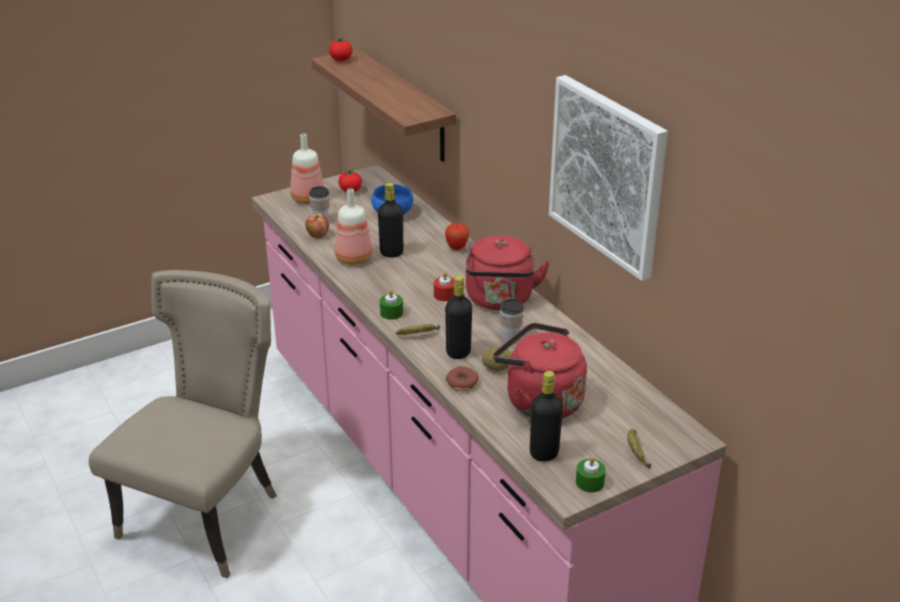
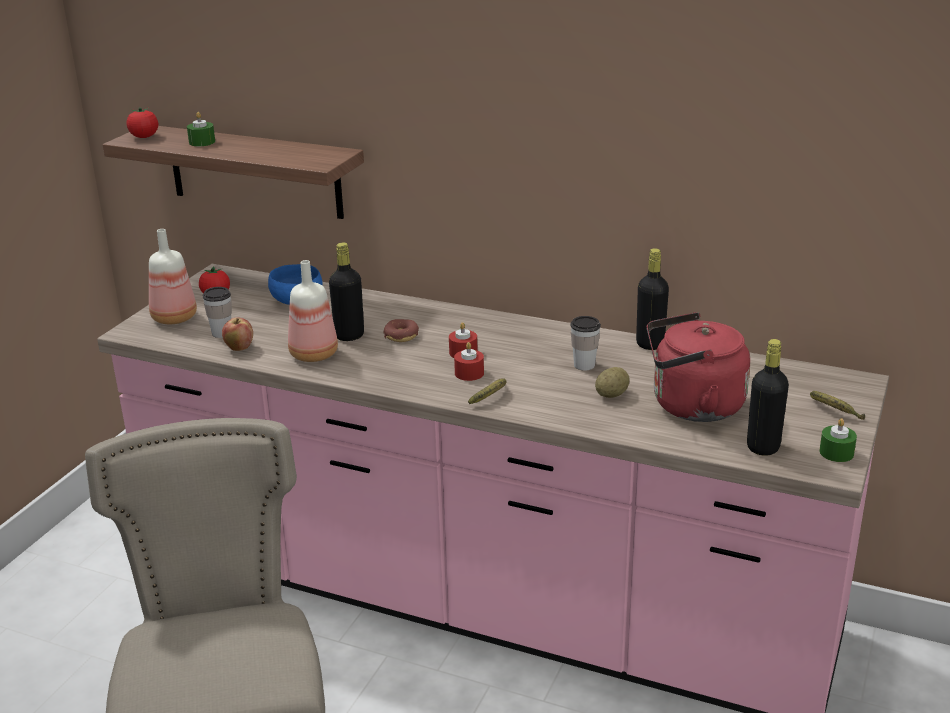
camera: 35 degrees left, 5 degrees down
(391, 313) = (431, 388): green candle -> green candle (202, 142)
(428, 312) = (469, 373): none -> red candle
(457, 248) = (413, 309): apple -> none
(458, 352) = (553, 396): black bottle -> black bottle (650, 344)
(462, 383) = (599, 421): donut -> donut (401, 336)
(500, 300) = (525, 337): red kettle -> none
(607, 175) = (657, 137): picture -> none

